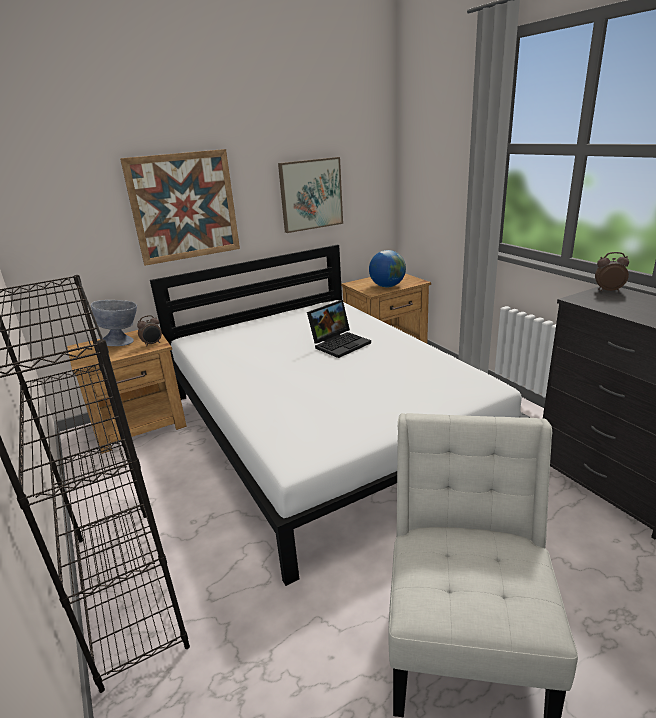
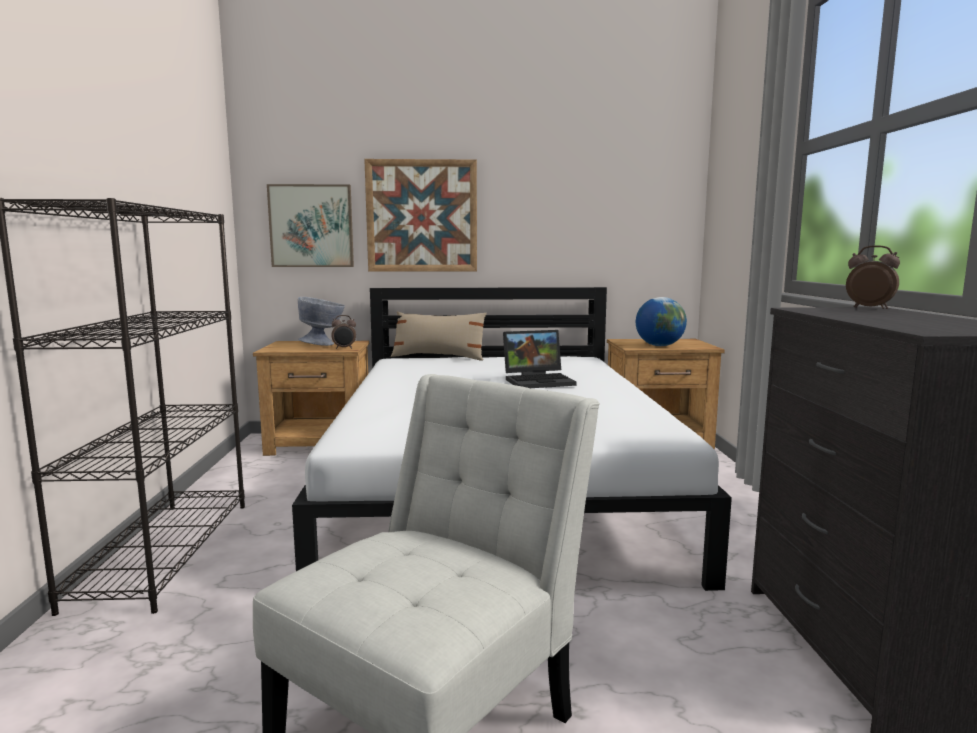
camera: 25 degrees right, 15 degrees down
(223, 328) = (438, 357): none -> beige pillow
(311, 194) = (576, 222): picture -> picture (311, 226)

